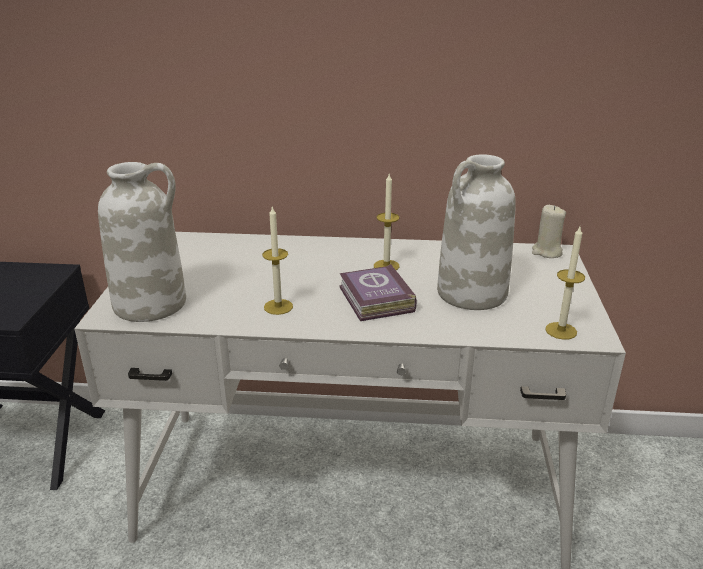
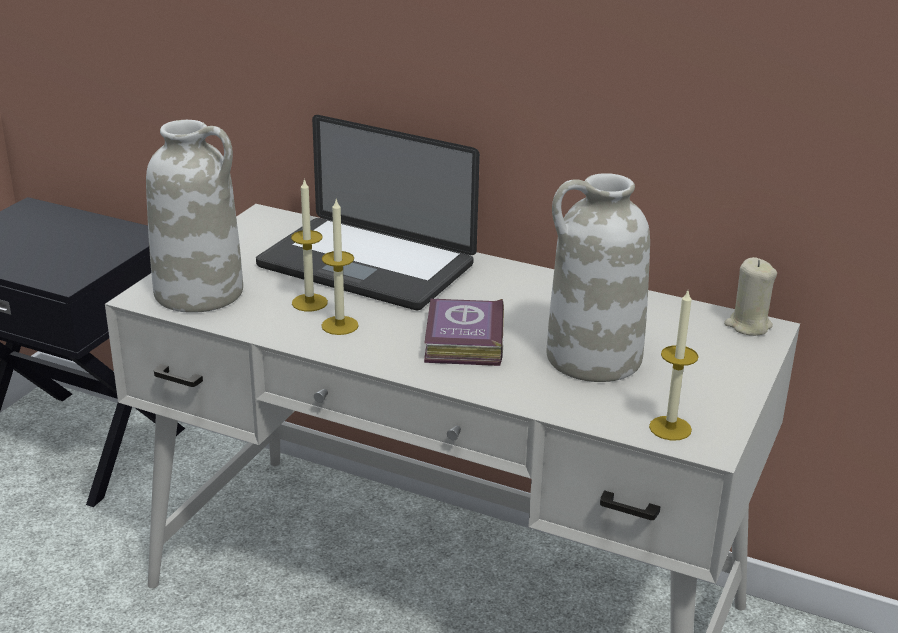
camera: 20 degrees right, 0 degrees up
(266, 260) = (366, 266): none -> laptop
(386, 266) = (510, 302): candle -> candle (309, 302)

